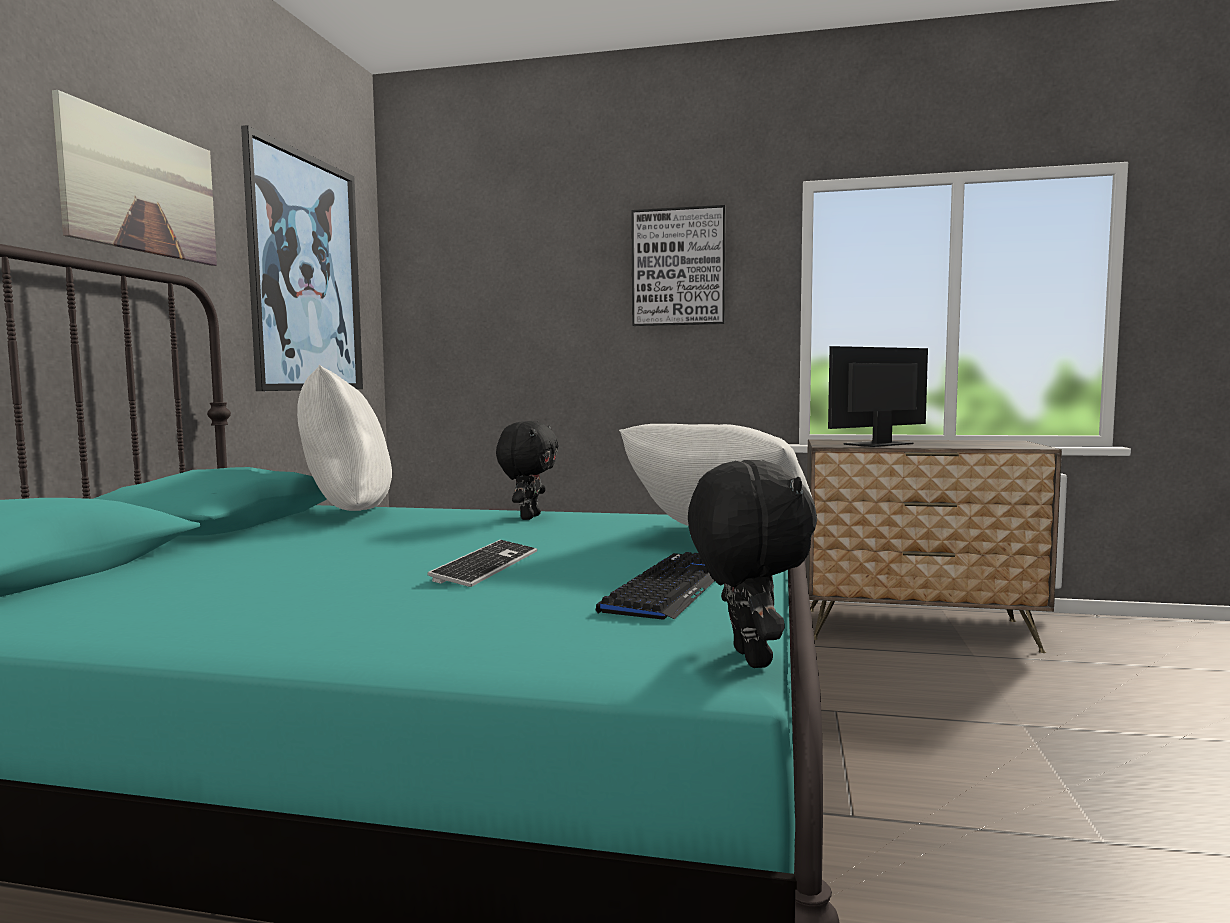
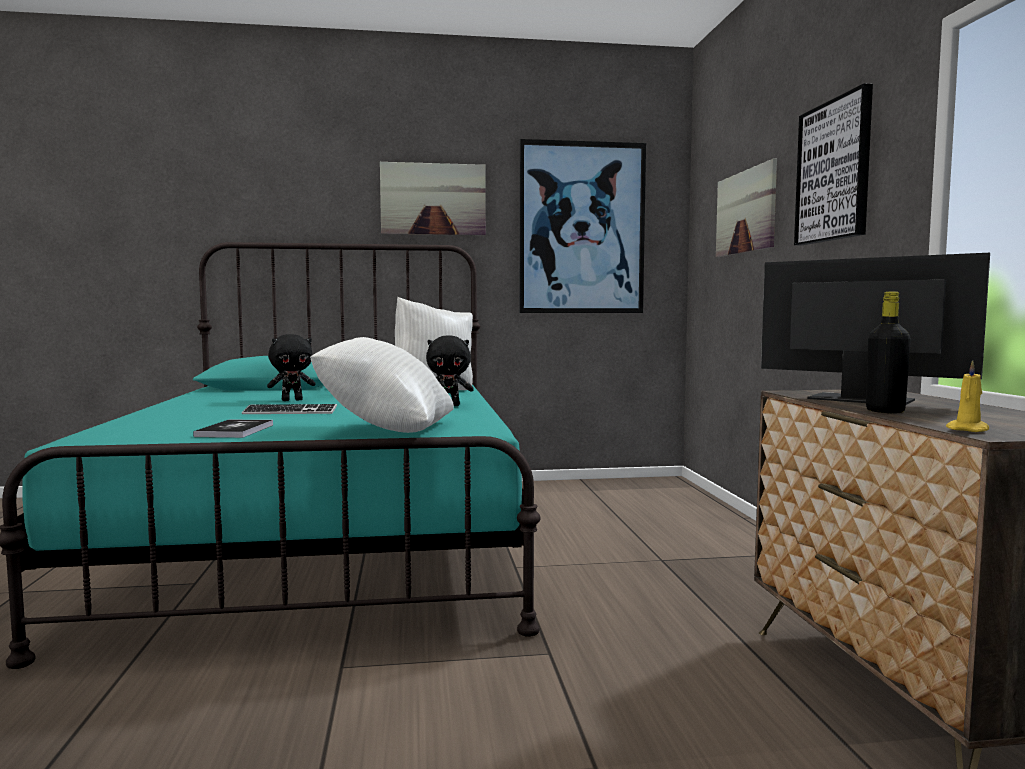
camera: 70 degrees right, 0 degrees up
(525, 284) = (745, 212): none -> picture
(671, 587) = (235, 430): keyboard -> book
(747, 658) = (91, 442): black plush toy -> black plush toy (292, 400)
(942, 446) = (885, 411): none -> black bottle
(1021, 447) = (968, 430): none -> yellow candle

